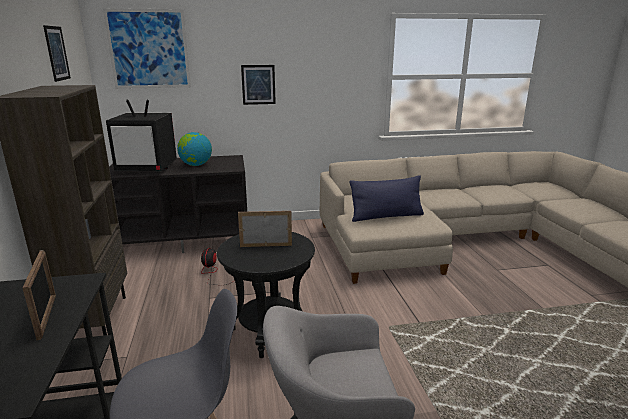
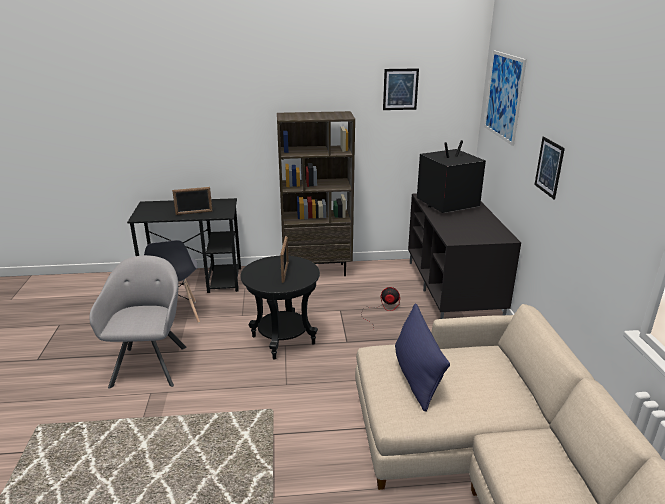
camera: 95 degrees right, 5 degrees up
(148, 168) = (446, 205): television -> television turned 60 degrees clockwise
(196, 165) = (463, 222): globe -> none

